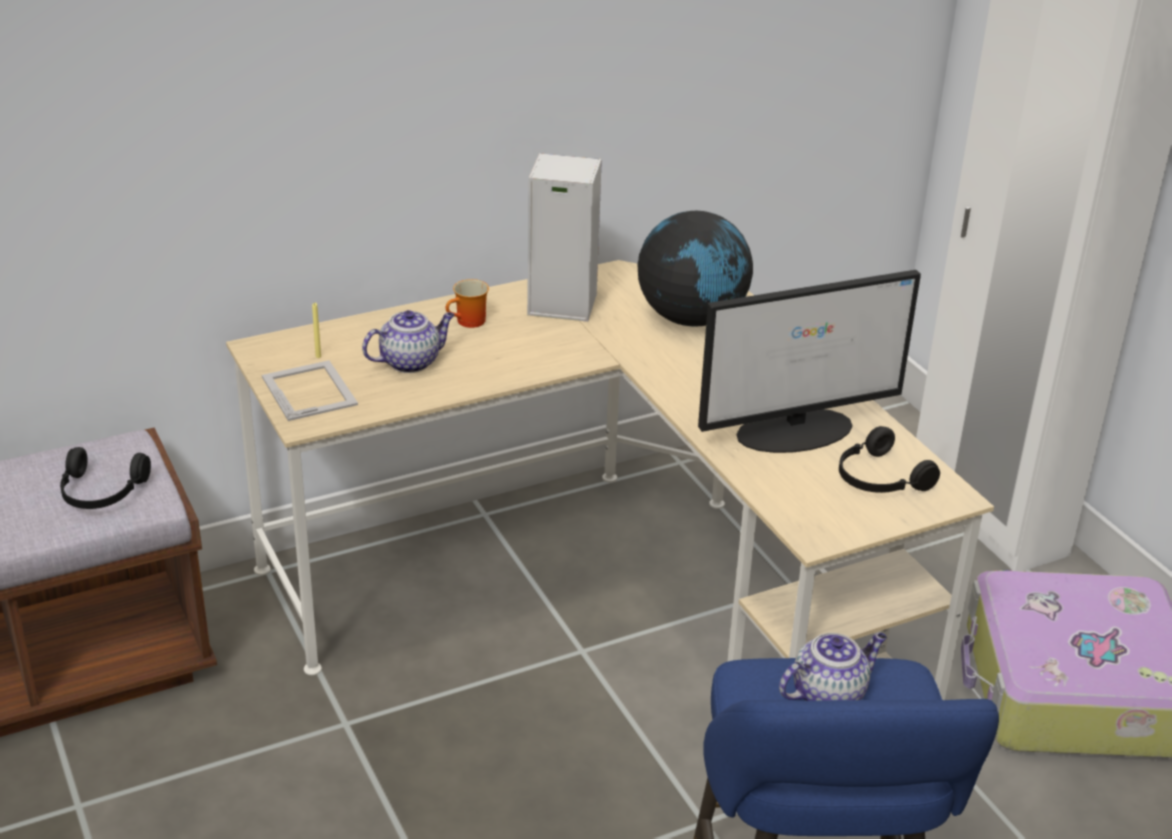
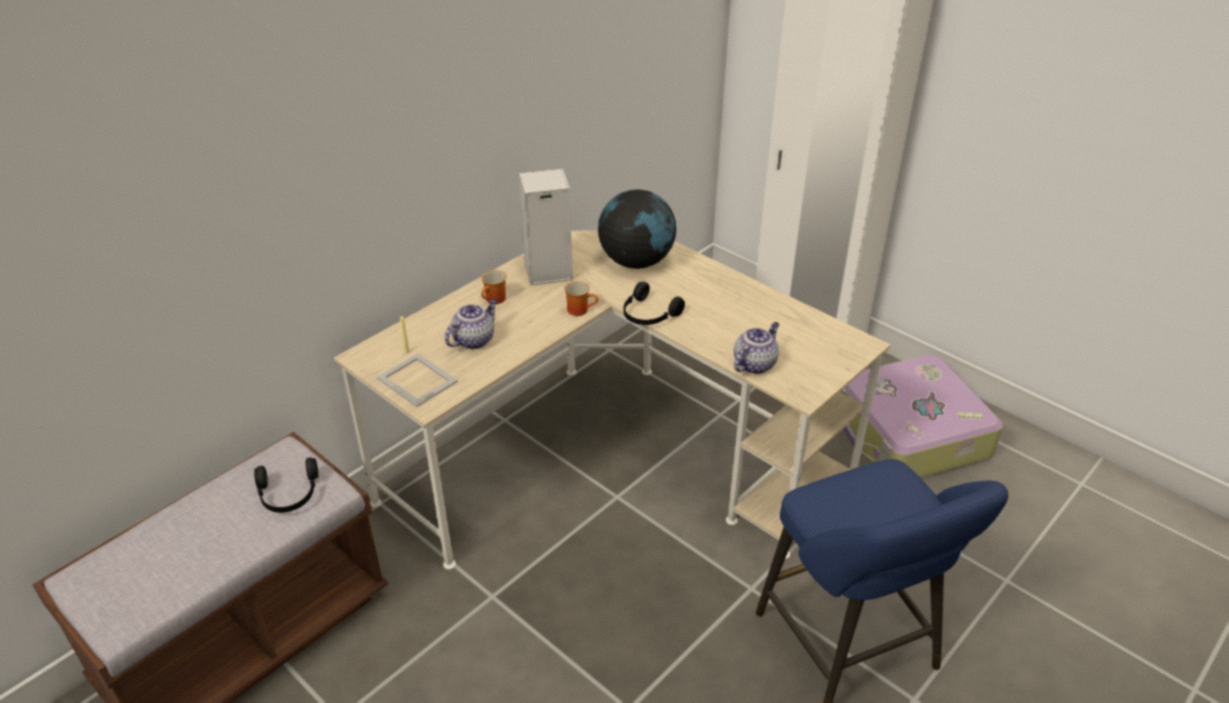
camera: 20 degrees left, 5 degrees up
(574, 359) = (580, 309): none -> mug
(796, 430) = (748, 324): monitor -> none
(829, 693) = (864, 497): teapot -> teapot (754, 363)
(879, 479) = (816, 344): black headphones -> black headphones (648, 315)

